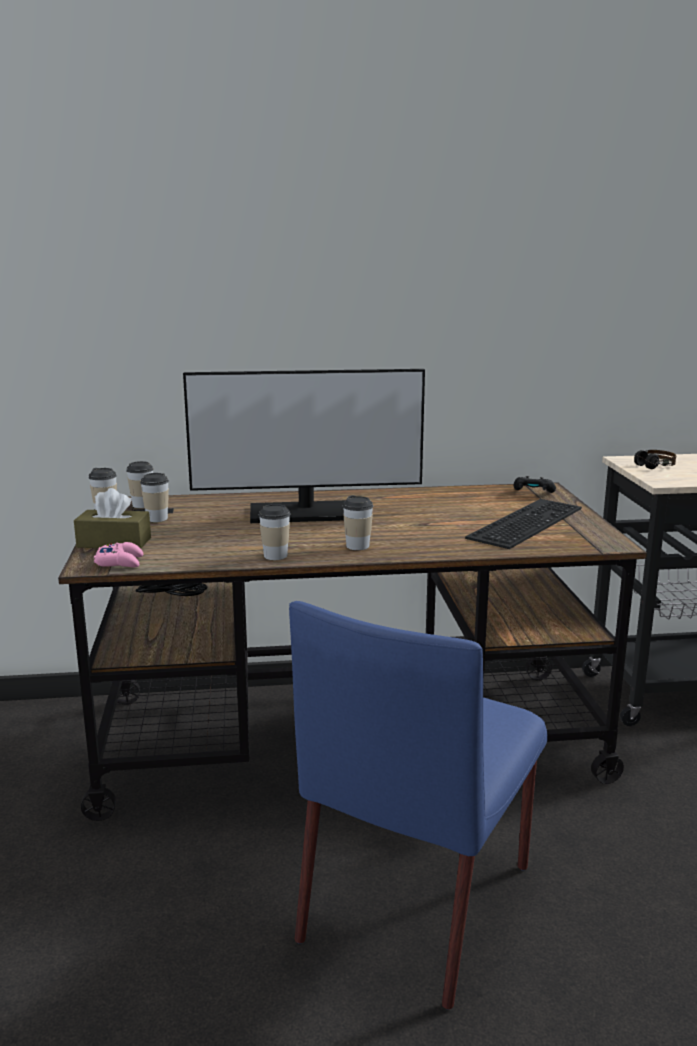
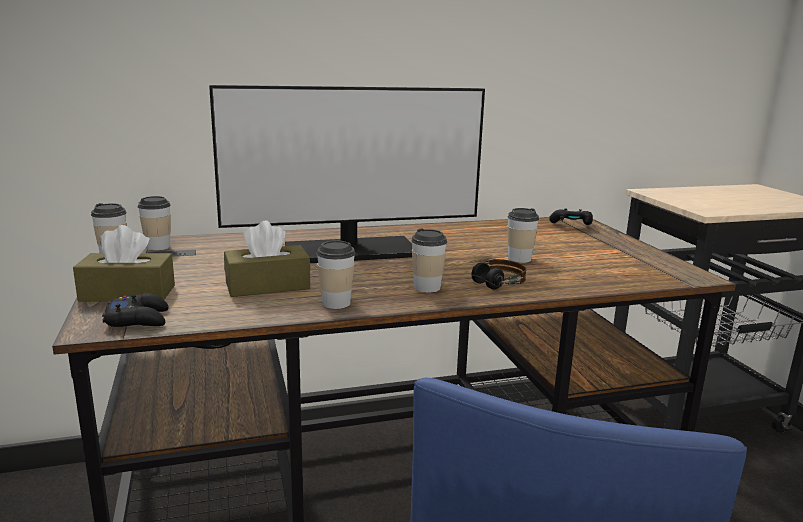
camera: 10 degrees left, 0 degrees up
(120, 562) = (138, 319): pink game controller -> black game controller
(157, 518) = (178, 262): cup -> cup (519, 258)
(225, 540) = (267, 286): none -> brown tissue box
(524, 522) = (585, 255): keyboard -> none
(648, 467) = (680, 198): headphones -> headphones (490, 286)

